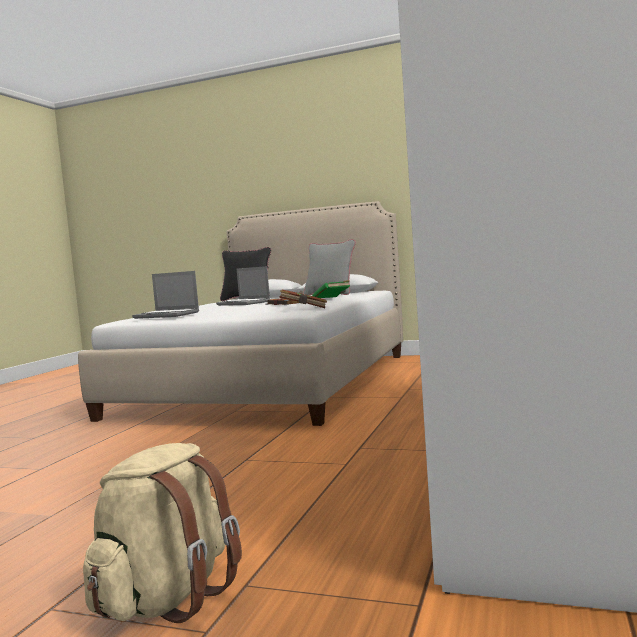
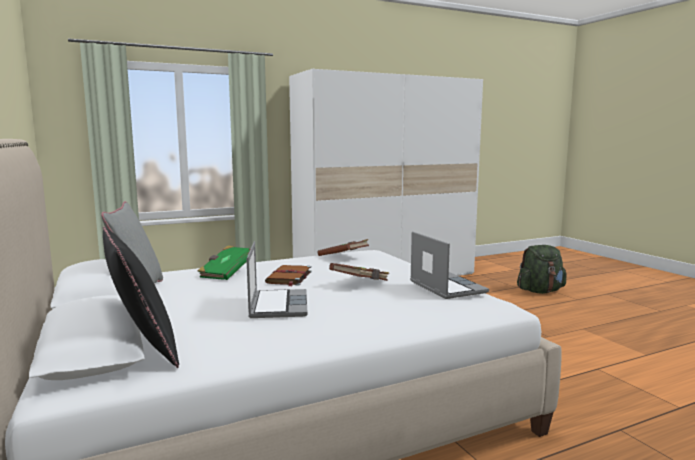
camera: 135 degrees left, 5 degrees up
(168, 598) = (540, 291): beige backpack -> green backpack
(232, 310) = (360, 283): none -> brown book

